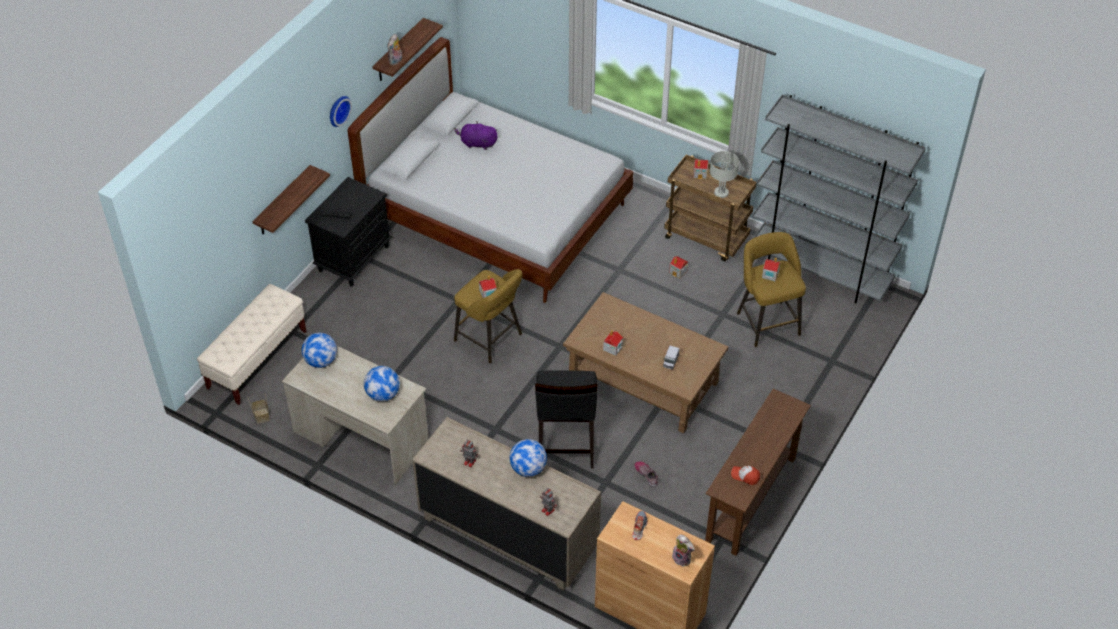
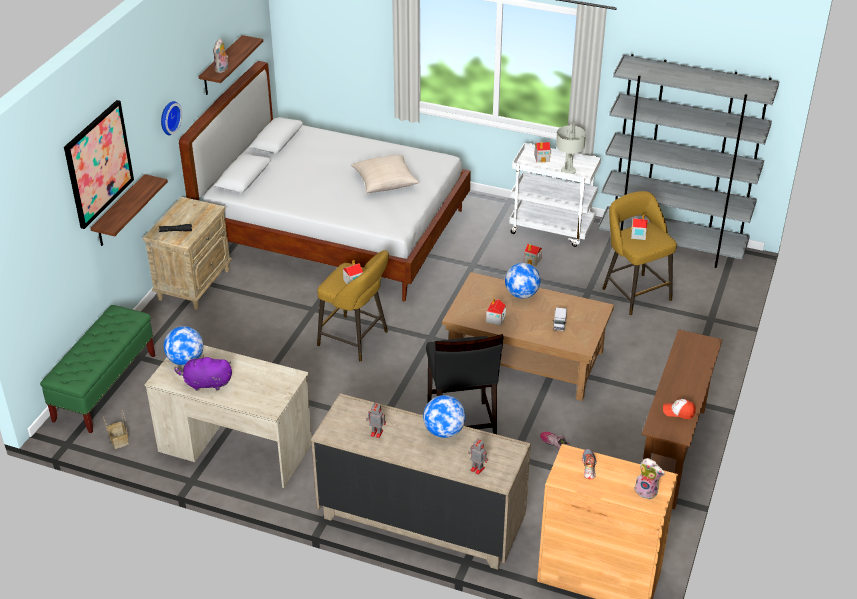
camera: 10 degrees left, 10 degrees down
(257, 359) = (105, 388): beige bench -> green bench
(263, 166) = (98, 163): none -> picture
(354, 258) = (194, 284): black nightstand -> beige nightstand
(383, 394) = (262, 383): globe -> globe (521, 294)
(477, 143) = (309, 158): purple plush toy -> purple plush toy (206, 384)
(542, 182) = (385, 182): none -> beige pillow
(707, 238) = (552, 229): brown cart -> white cart

